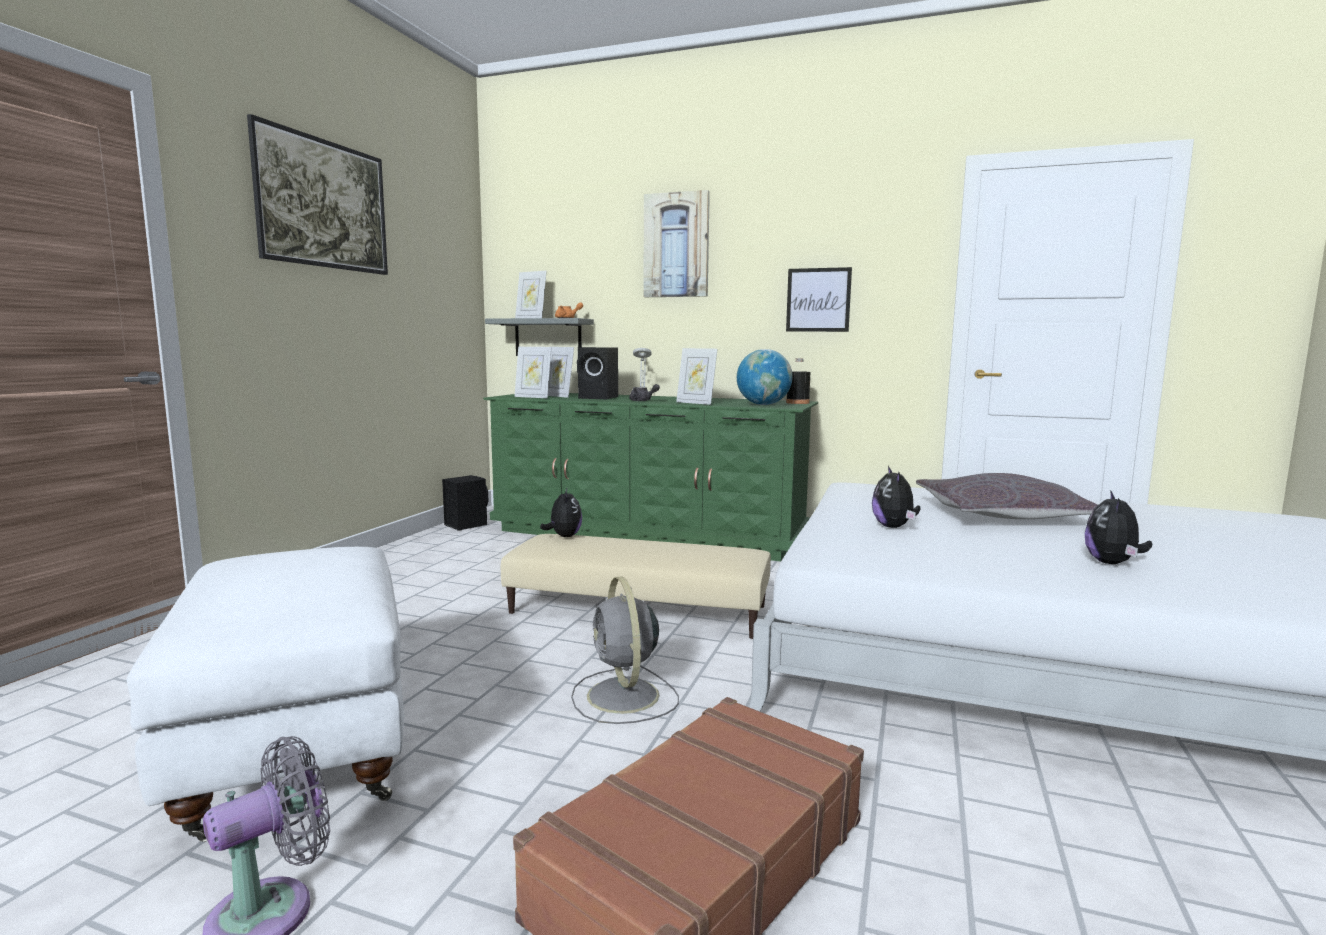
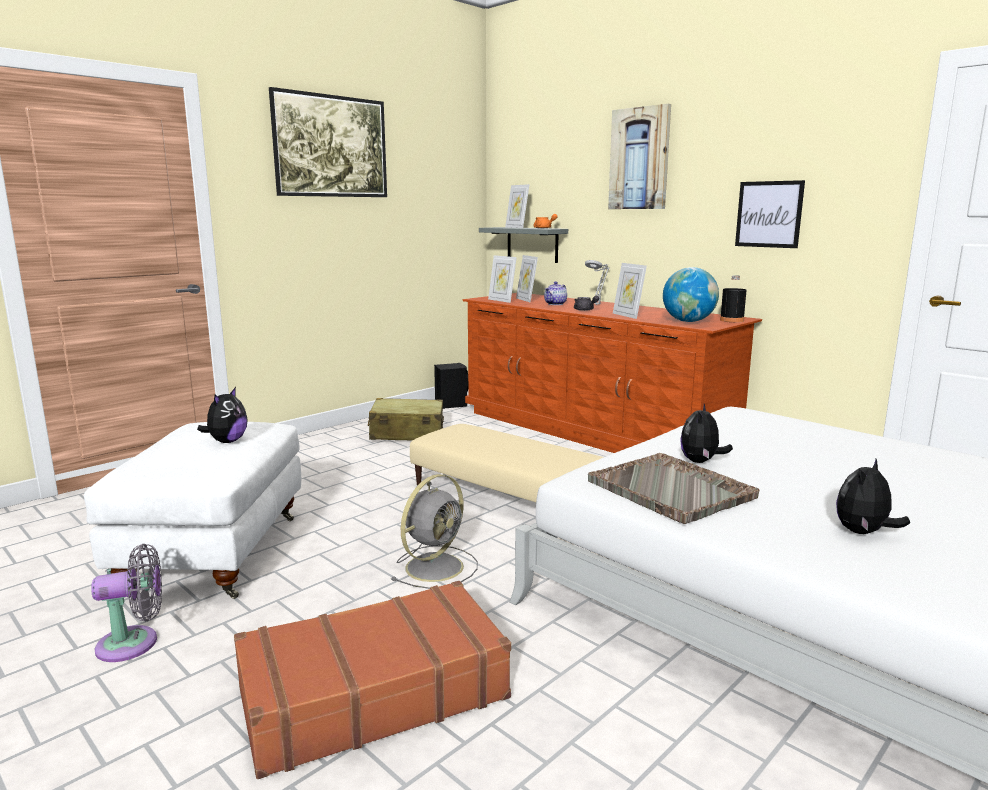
camera: 25 degrees right, 5 degrees up
(441, 560) = (407, 433): none -> beige suitcase
(564, 536) = (472, 428): plush toy -> plush toy (227, 441)
(599, 398) = (555, 304): black speaker -> teapot
(624, 697) = (436, 566): grey fan -> grey fan turned 150 degrees counterclockwise
(648, 533) = (592, 430): green dresser -> brown dresser
(912, 553) = (671, 490): none -> grey tray
(1001, 515) = (835, 464): grey pillow -> none

